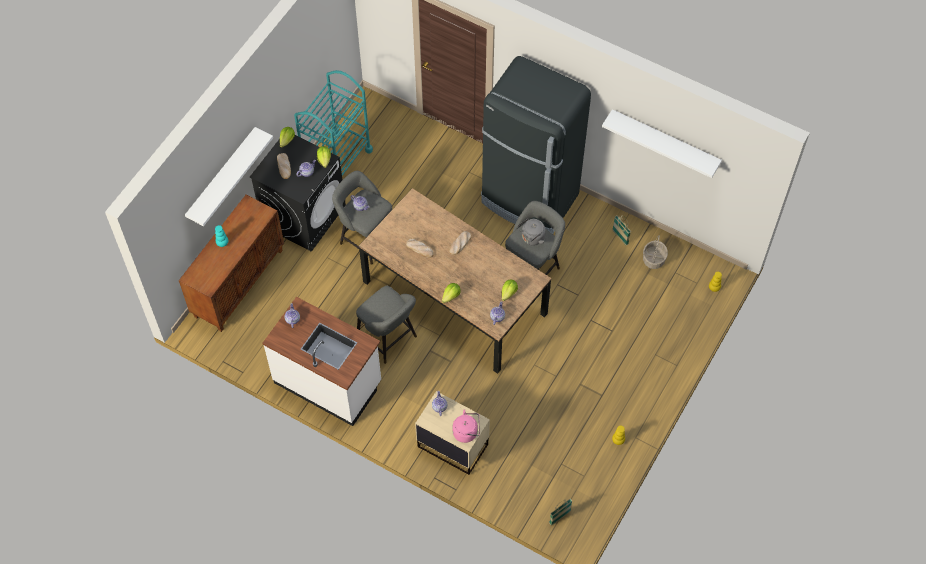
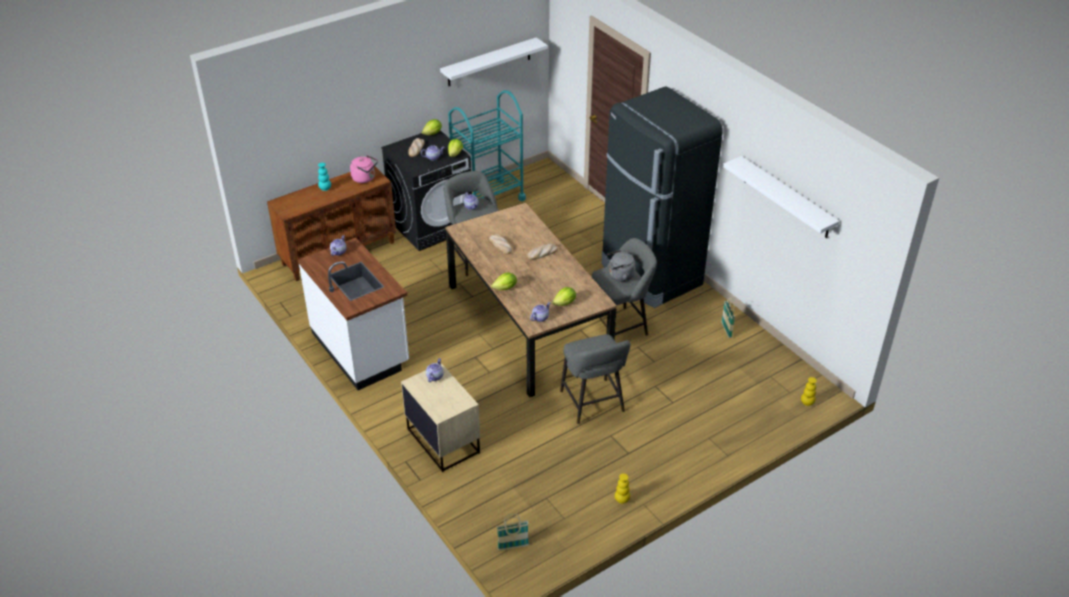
camera: 25 degrees right, 20 degrees down
(222, 176) = (345, 120): white shelf -> white shelf (489, 62)
(389, 339) = (442, 335): grey stool -> grey stool (593, 404)
(467, 432) = (447, 406): pink kettle -> pink kettle (365, 178)
(653, 259) = (752, 358): basket -> none

